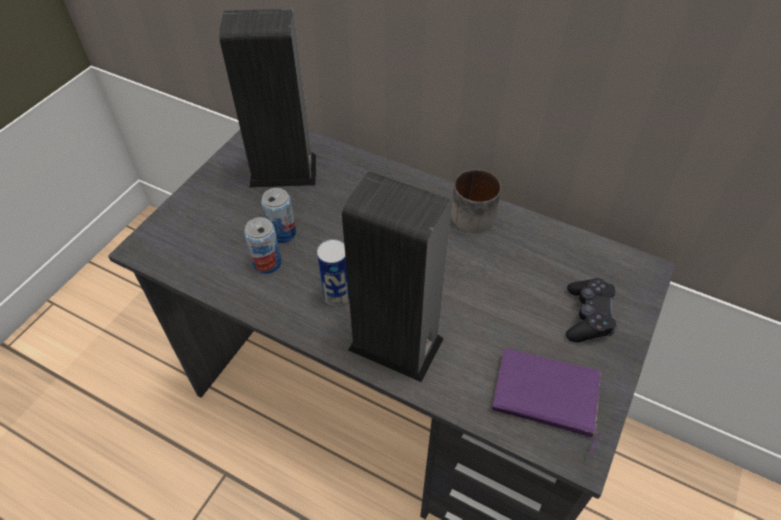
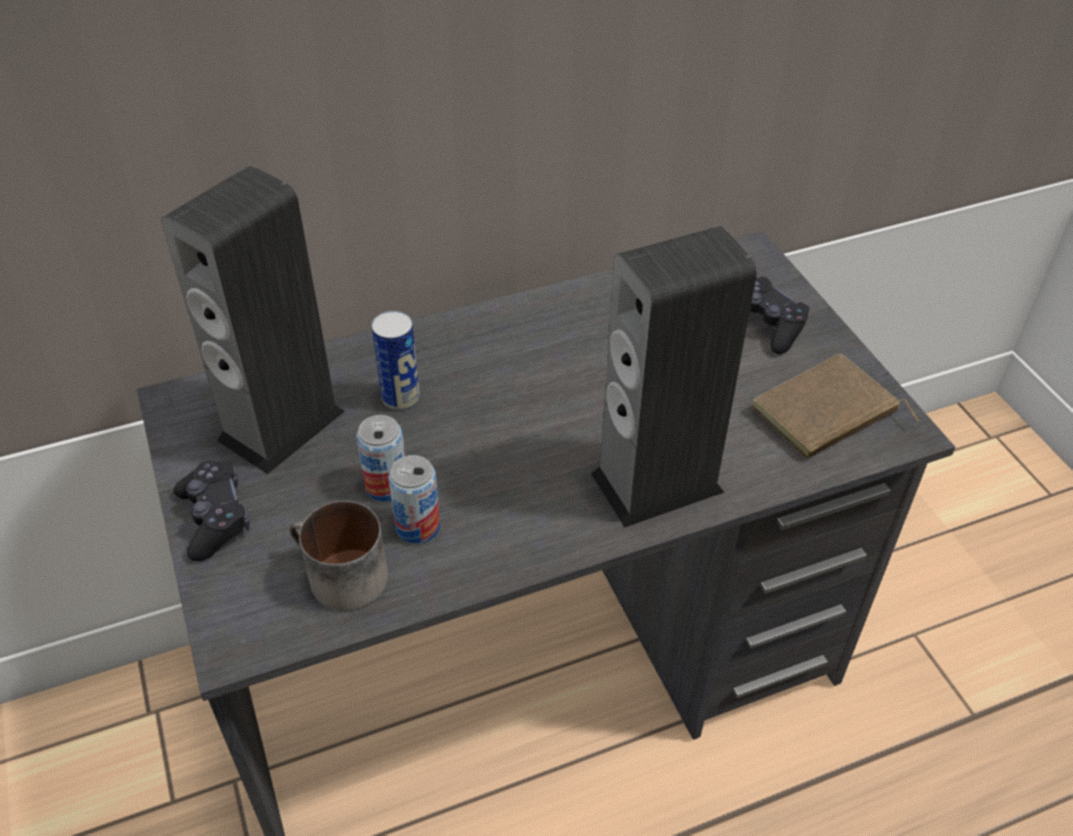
camera: 50 degrees left, 5 degrees down
(207, 189) = (215, 518): none -> black game controller
(337, 297) = (541, 492): can -> can (400, 398)
(469, 212) = (544, 316): mug -> mug (338, 577)
(544, 398) = (826, 414): purple book -> brown book

